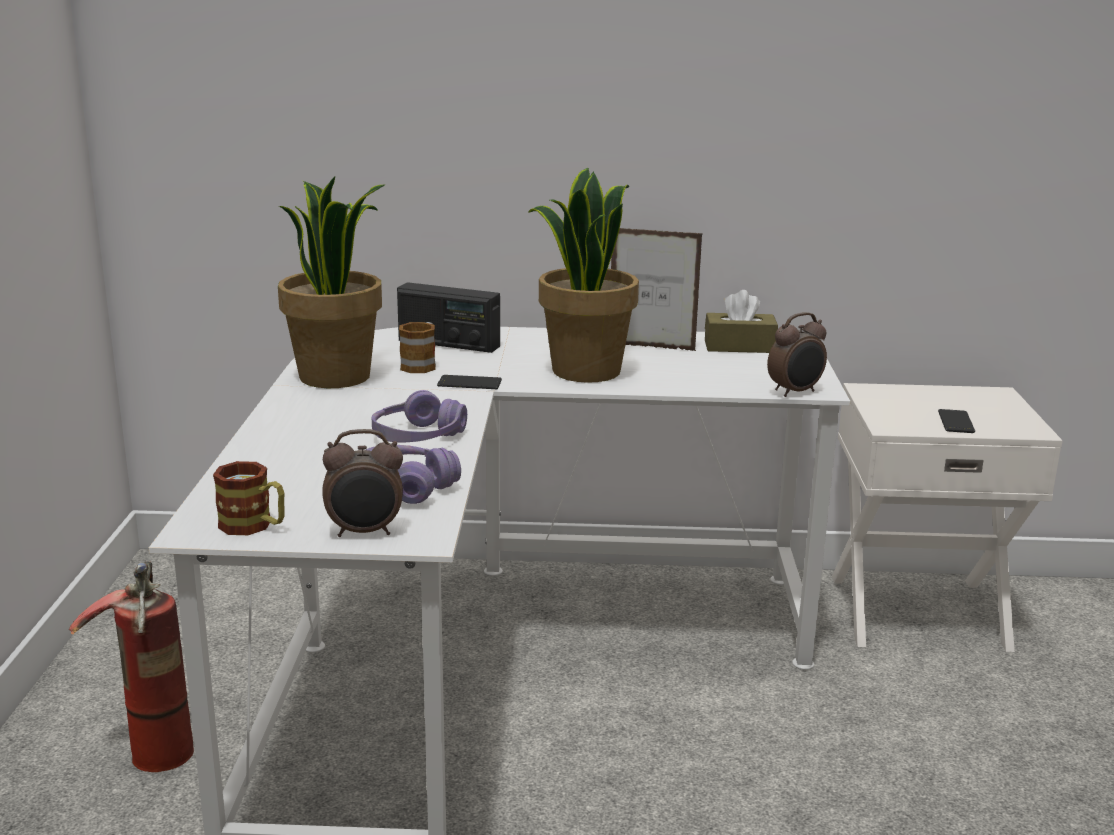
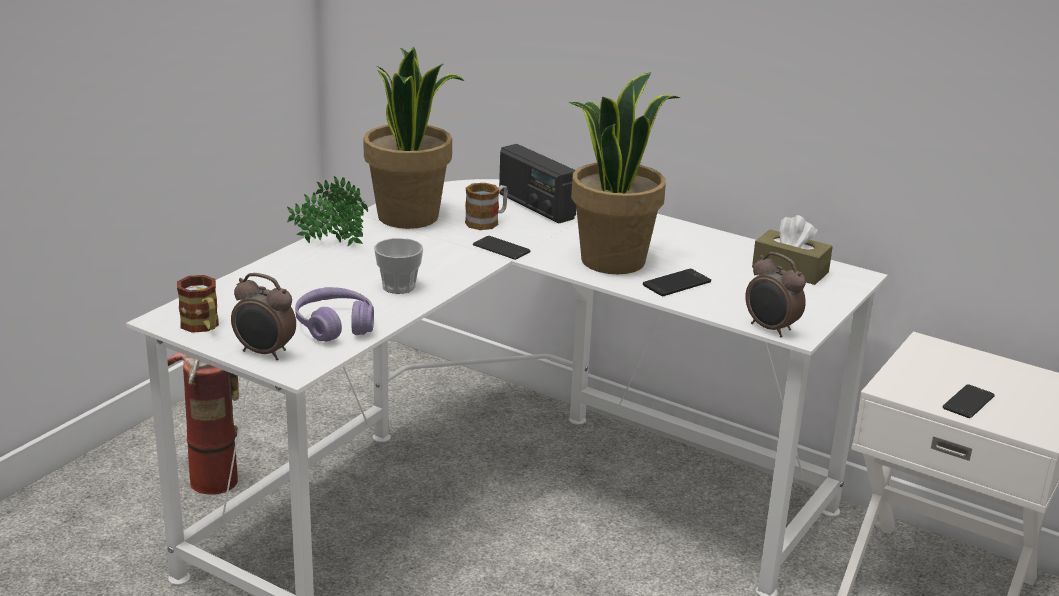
camera: 30 degrees right, 5 degrees up
(285, 417) = (329, 244): none -> potted plant
(417, 437) = (398, 286): purple headphones -> cup
(651, 347) = (706, 251): picture frame -> none
(667, 376) = (676, 283): none -> phone
(795, 392) = (770, 329): alarm clock -> alarm clock turned 45 degrees clockwise

